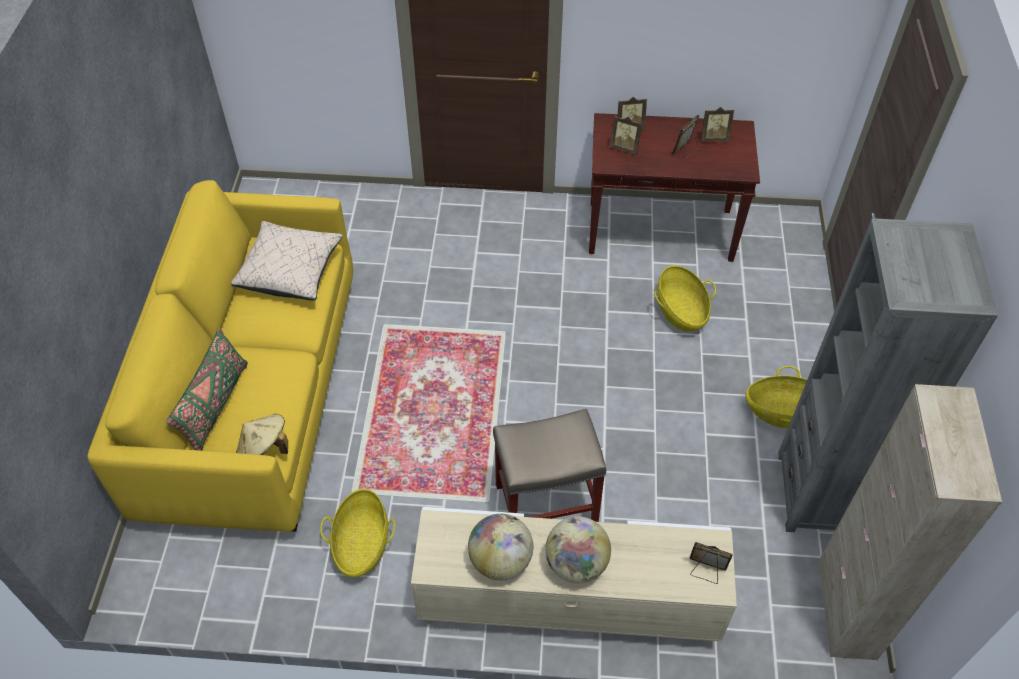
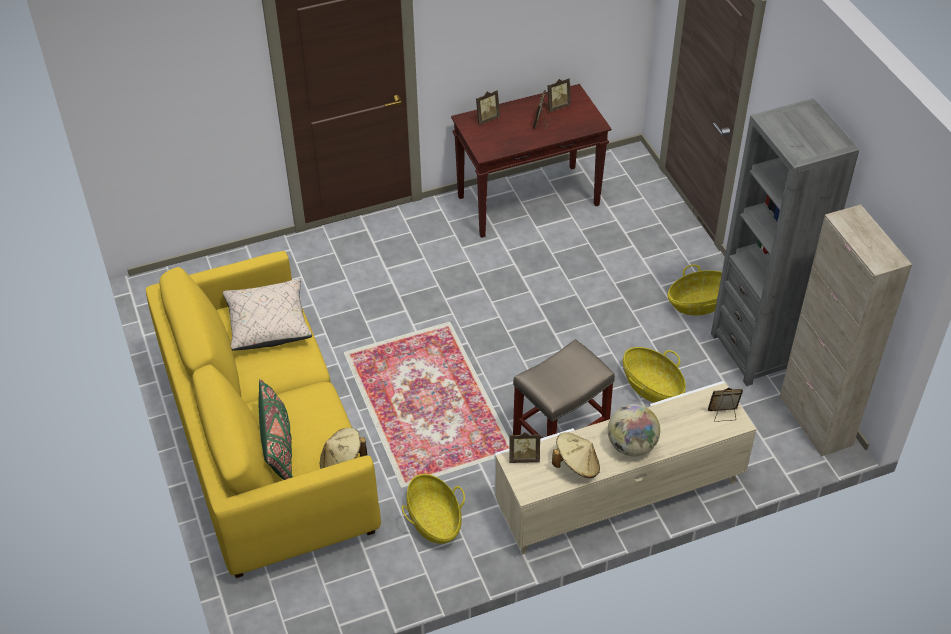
camera: 25 degrees left, 5 degrees down
(501, 560) = (576, 465): globe -> beige hat
(625, 148) = (493, 135): picture frame -> picture frame (524, 457)
(681, 310) = (580, 256): basket -> basket (652, 387)

